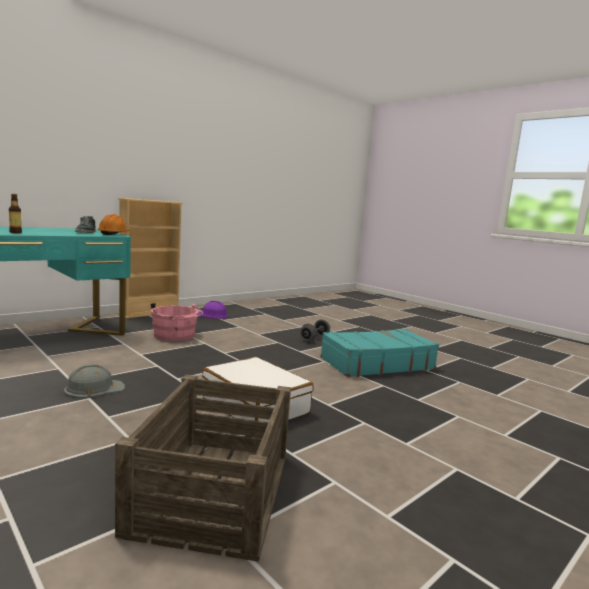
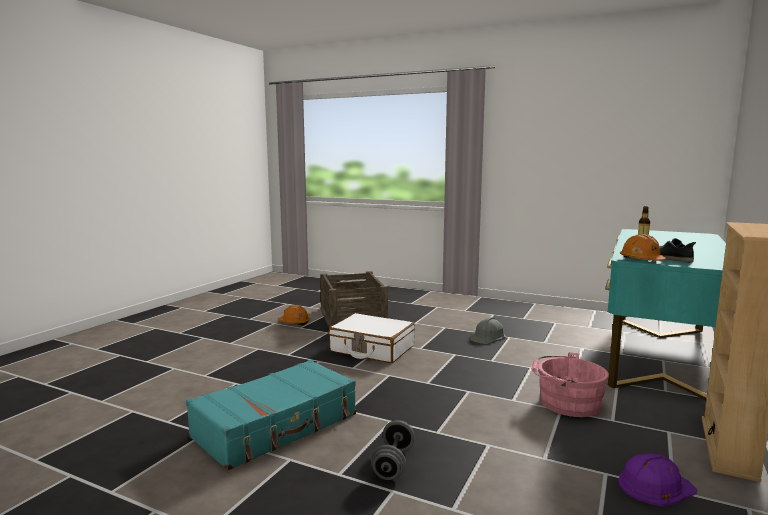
camera: 160 degrees right, 0 degrees up
(343, 504) = (294, 323): none -> orange hard hat

